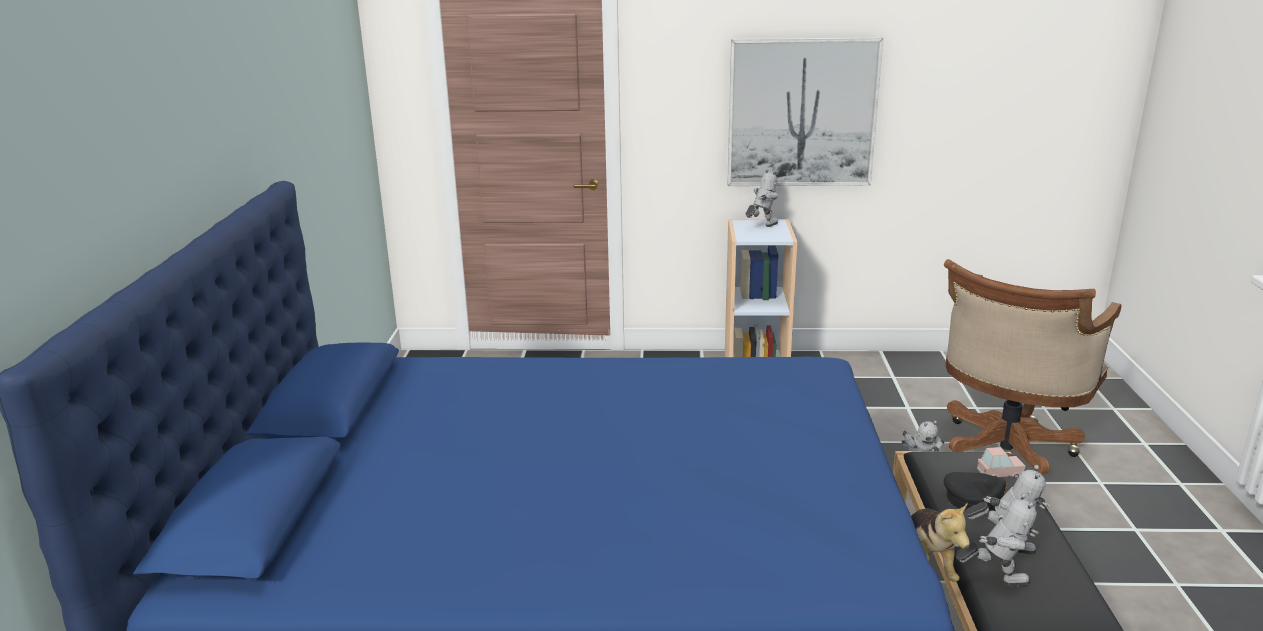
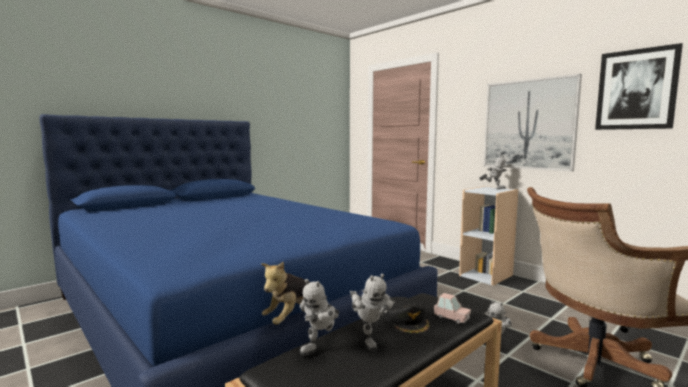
camera: 45 degrees right, 15 degrees down
(950, 67) = (636, 89): none -> picture
(994, 580) = (321, 348): toy robot -> toy robot turned 75 degrees clockwise

